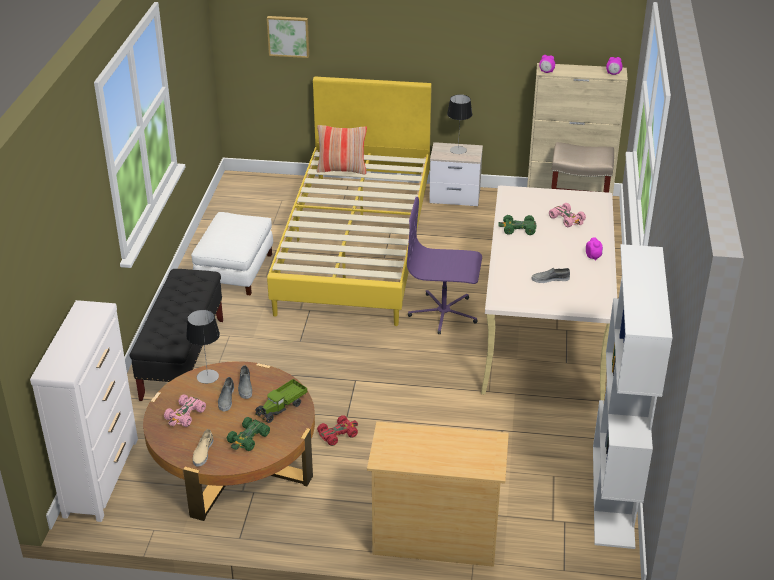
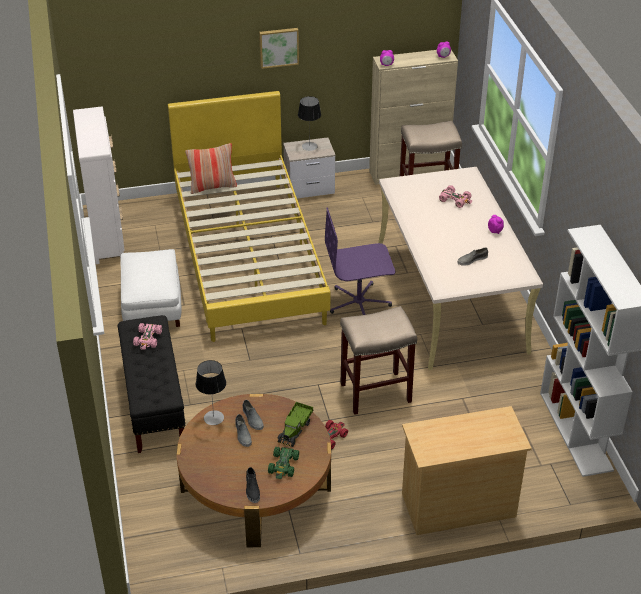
camera: 20 degrees left, 5 degrees up
(102, 476) = (146, 532): white dresser -> white dresser (106, 236)
(185, 415) = (216, 459): pink toy car -> pink toy car (148, 339)
(203, 452) = (252, 489): beige shoe -> black shoe
(288, 36) = (139, 70): picture -> picture (278, 47)
(412, 402) = (376, 392): none -> beige stool
(518, 229) = (420, 218): green toy car -> none

